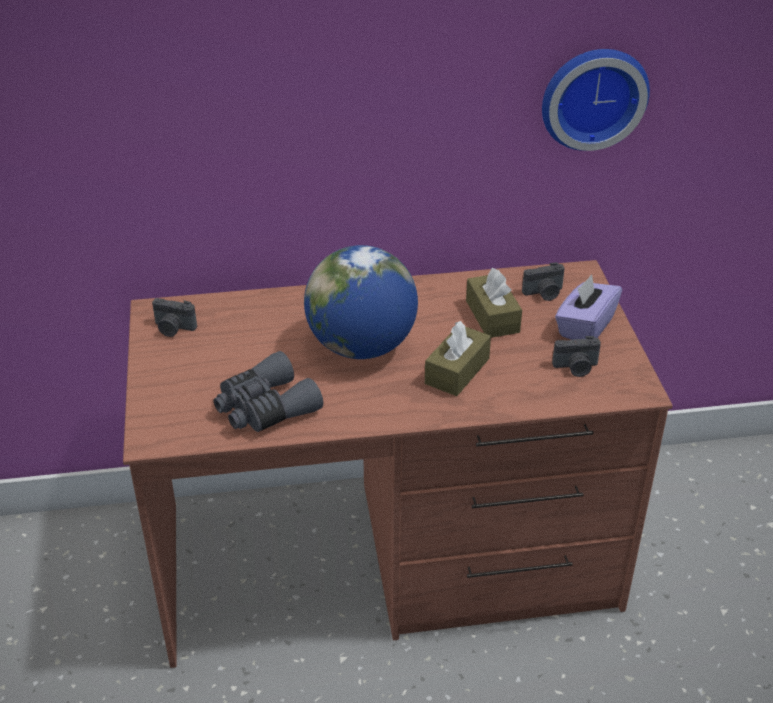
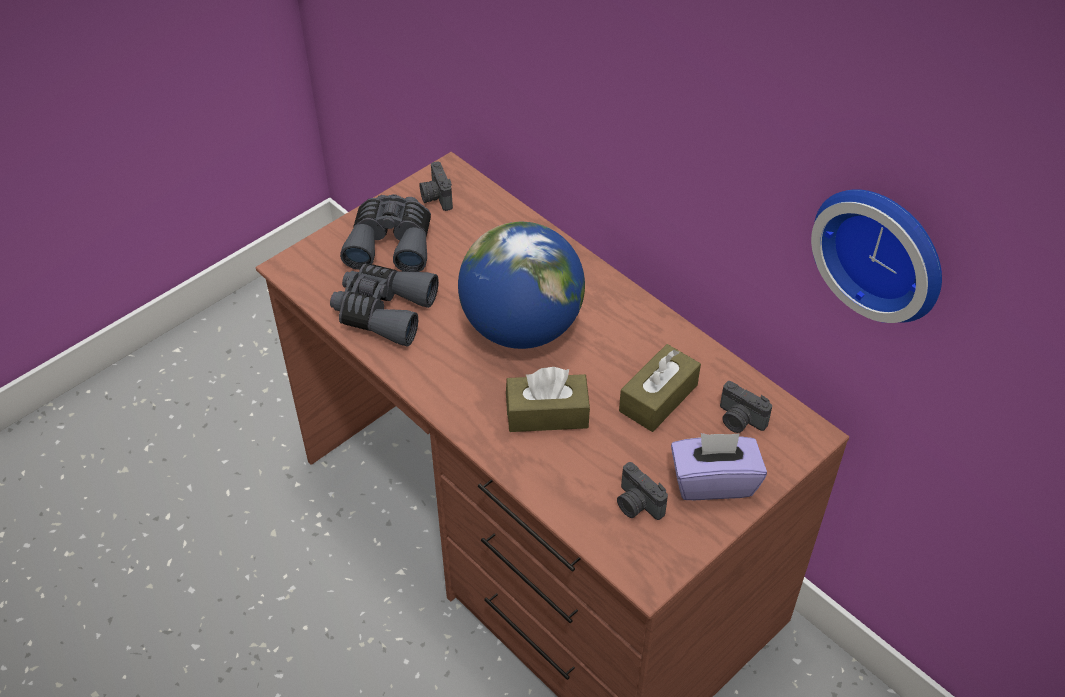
camera: 55 degrees right, 10 degrees up
(194, 372) = (391, 242): none -> grey binoculars

